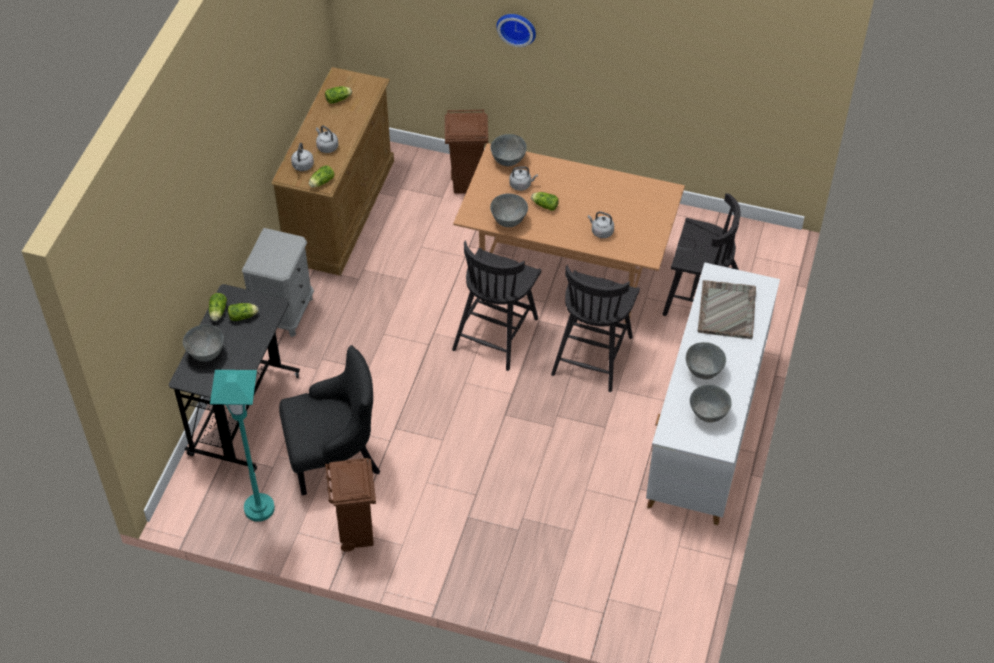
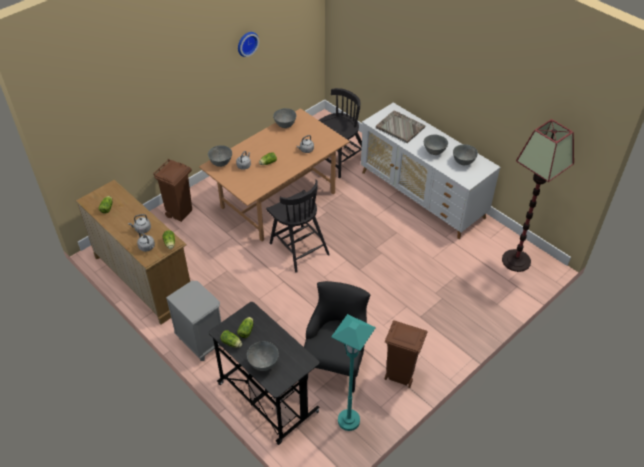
camera: 60 degrees left, 5 degrees down
(508, 221) = (266, 181): grey bowl -> grey bowl (285, 125)
(517, 27) = (169, 88): wall clock -> wall clock (246, 43)
(592, 353) = (344, 215): black chair -> none
(654, 595) = (516, 261): none -> floor lamp

